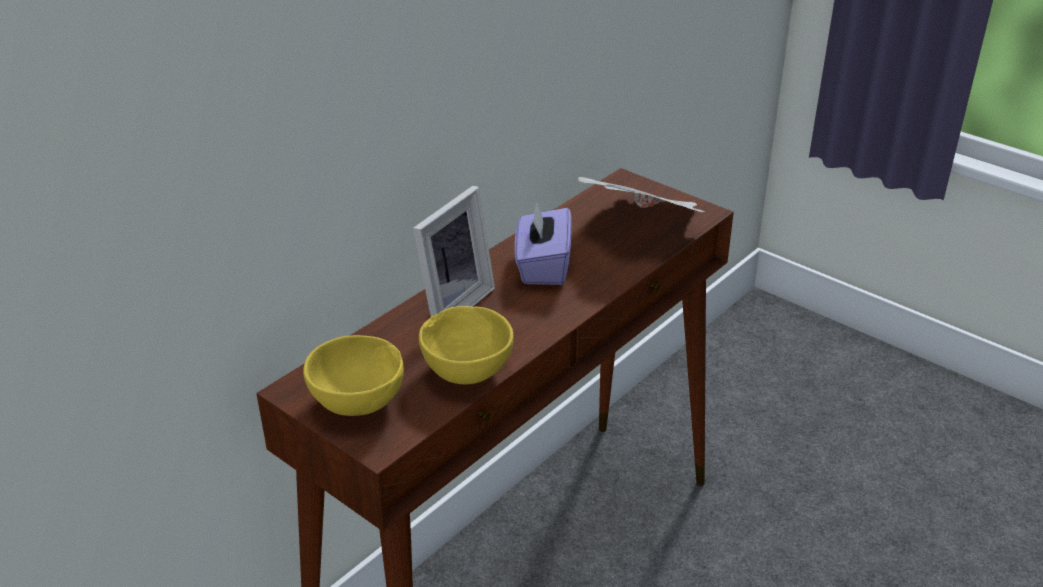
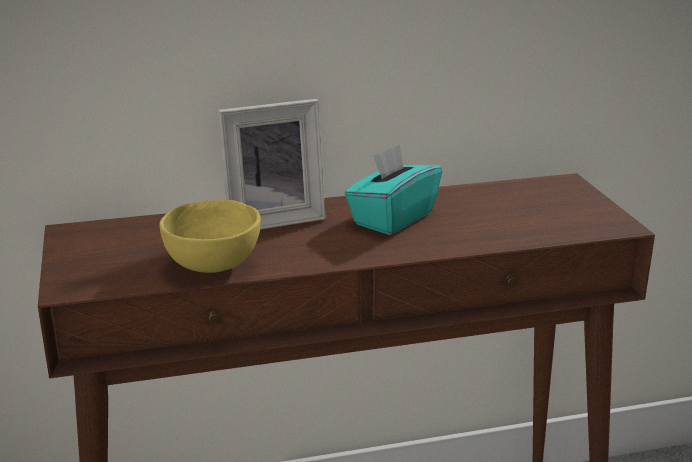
camera: 35 degrees right, 10 degrees down
(359, 404) = (99, 256): yellow bowl -> none
(543, 266) = (392, 218): purple tissue box -> turquoise tissue box
(645, 226) = (538, 218): newspaper -> none

